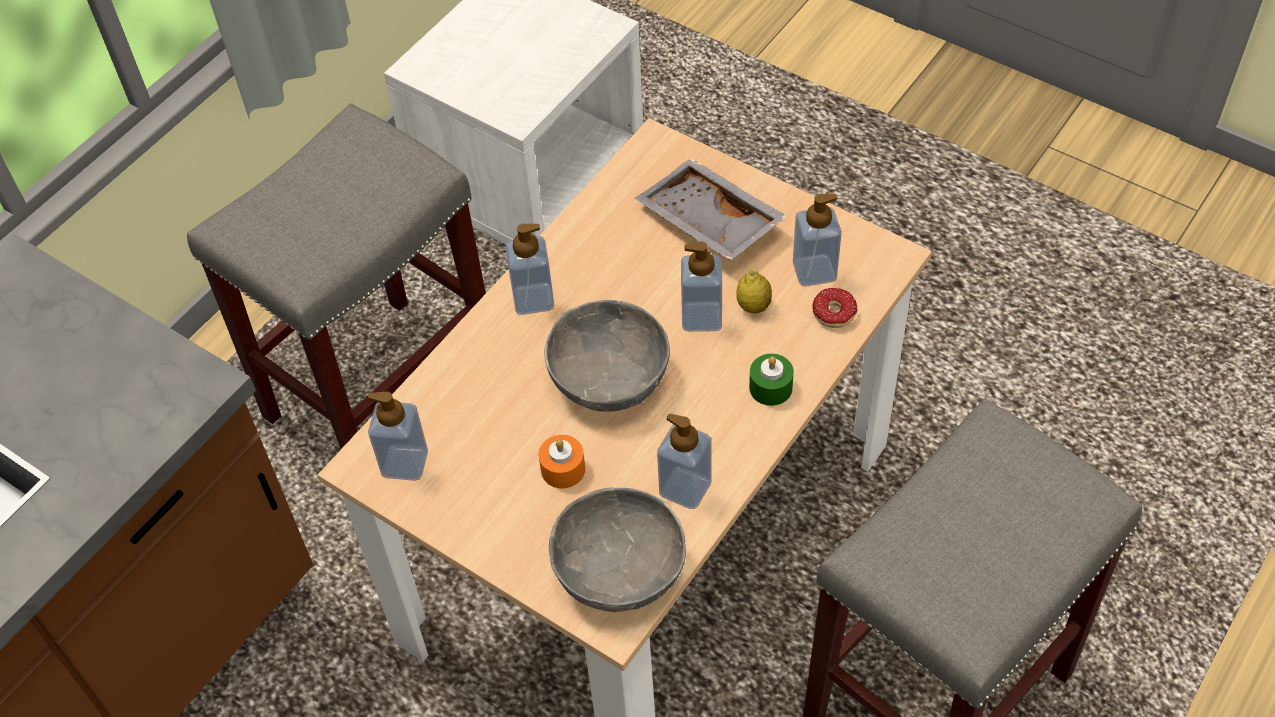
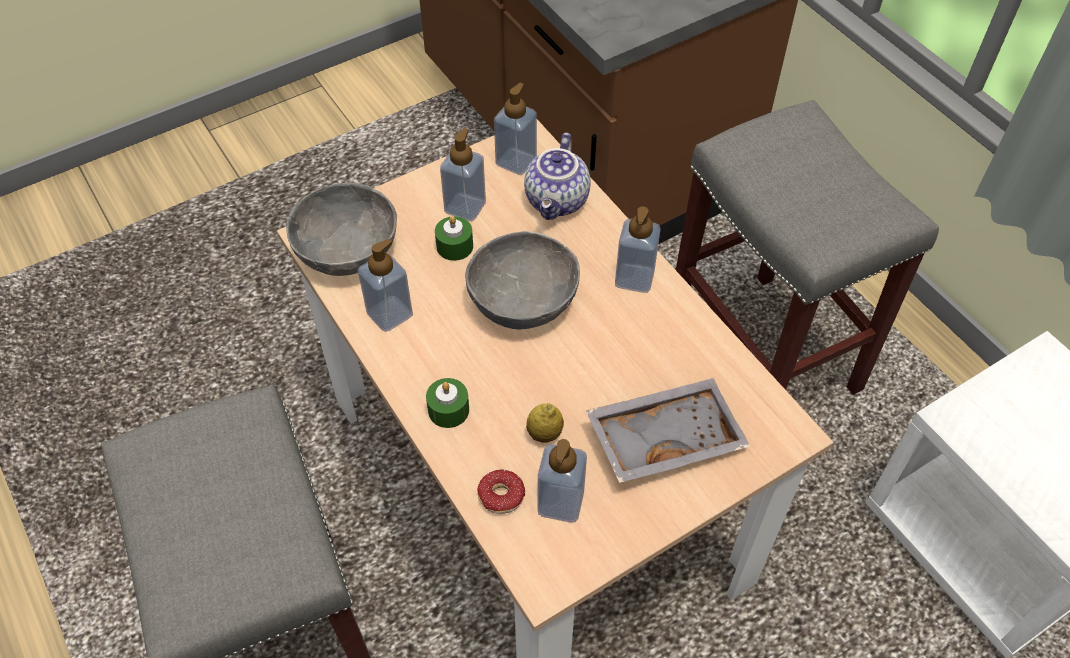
camera: 110 degrees right, 0 degrees up
(452, 399) = (558, 201): none -> teapot
(563, 469) = (454, 246): orange candle -> green candle
(701, 317) = (553, 389): soap dispenser -> soap dispenser (465, 207)

